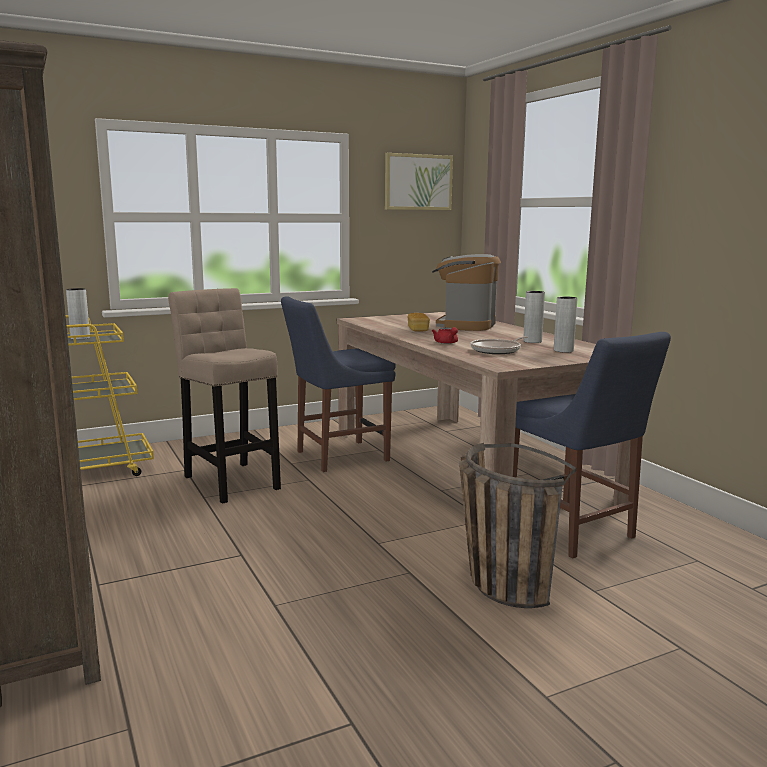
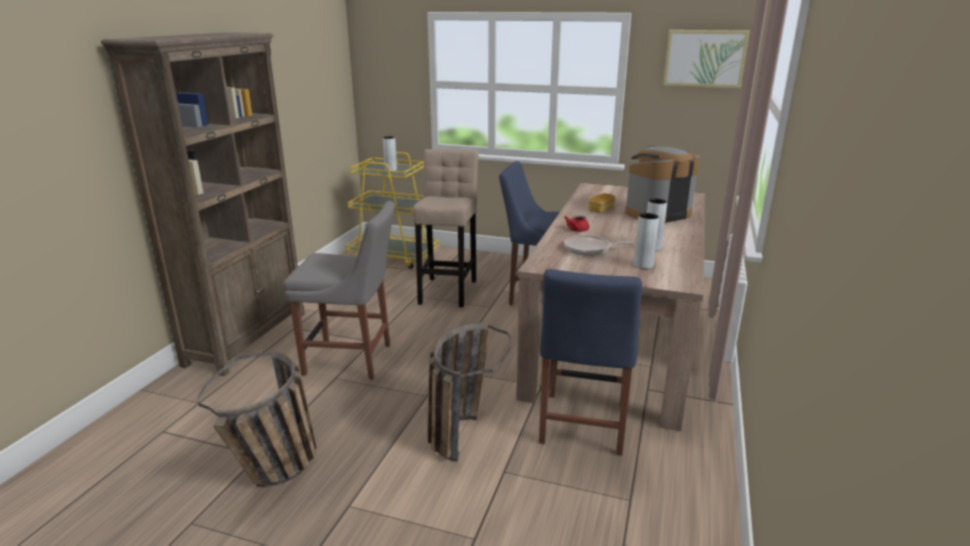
camera: 45 degrees right, 10 degrees up
(257, 580) = (352, 360): none -> grey chair
(416, 722) = (278, 473): none -> basket

